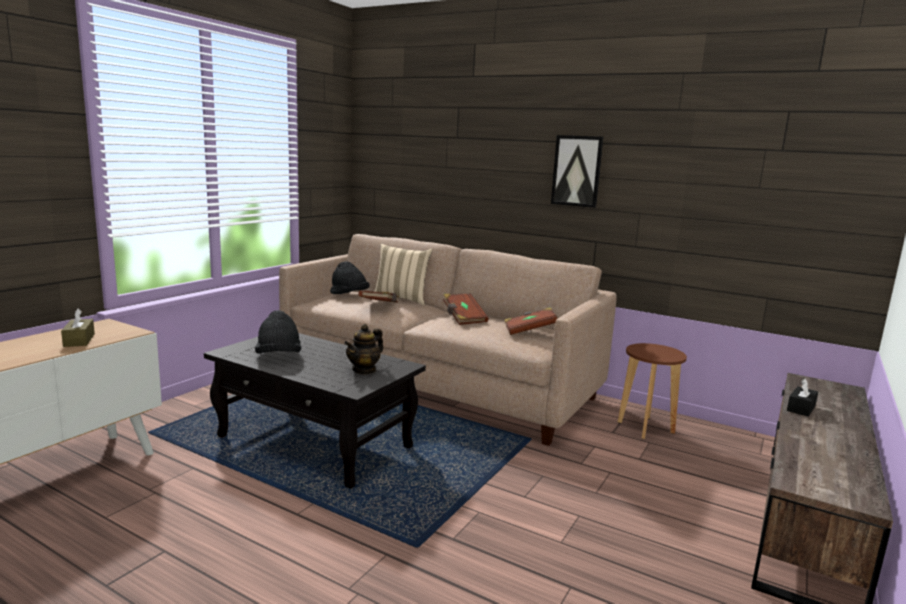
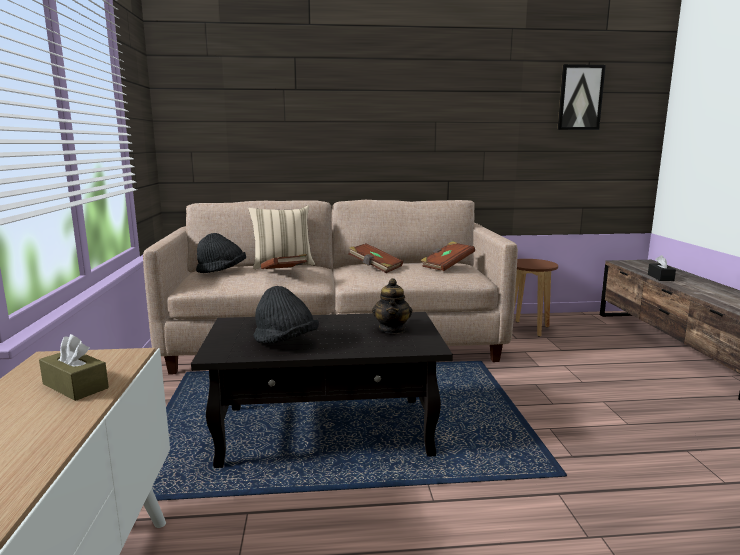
camera: 35 degrees left, 0 degrees up
(577, 171) = (427, 117): picture -> picture (580, 97)

